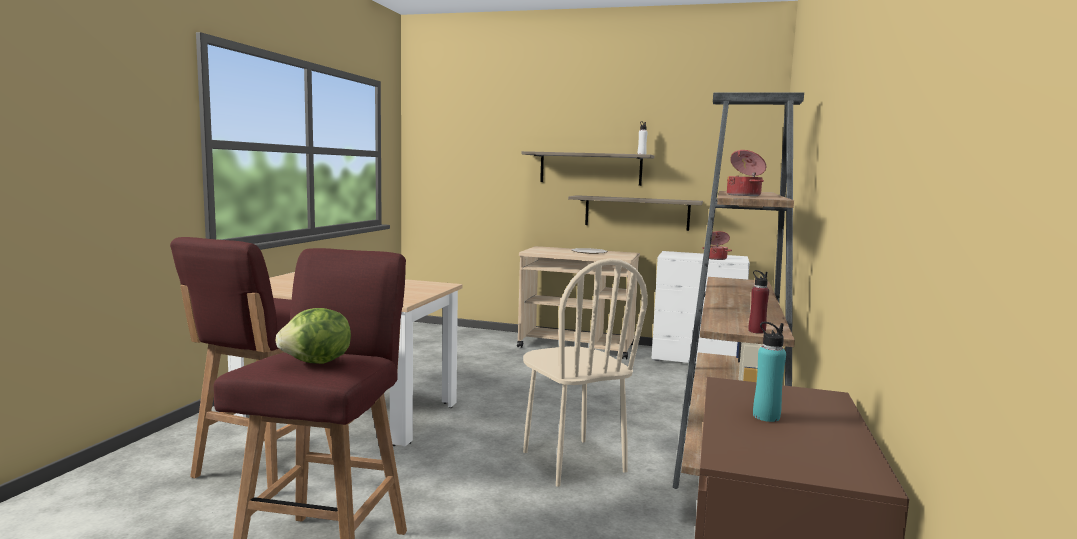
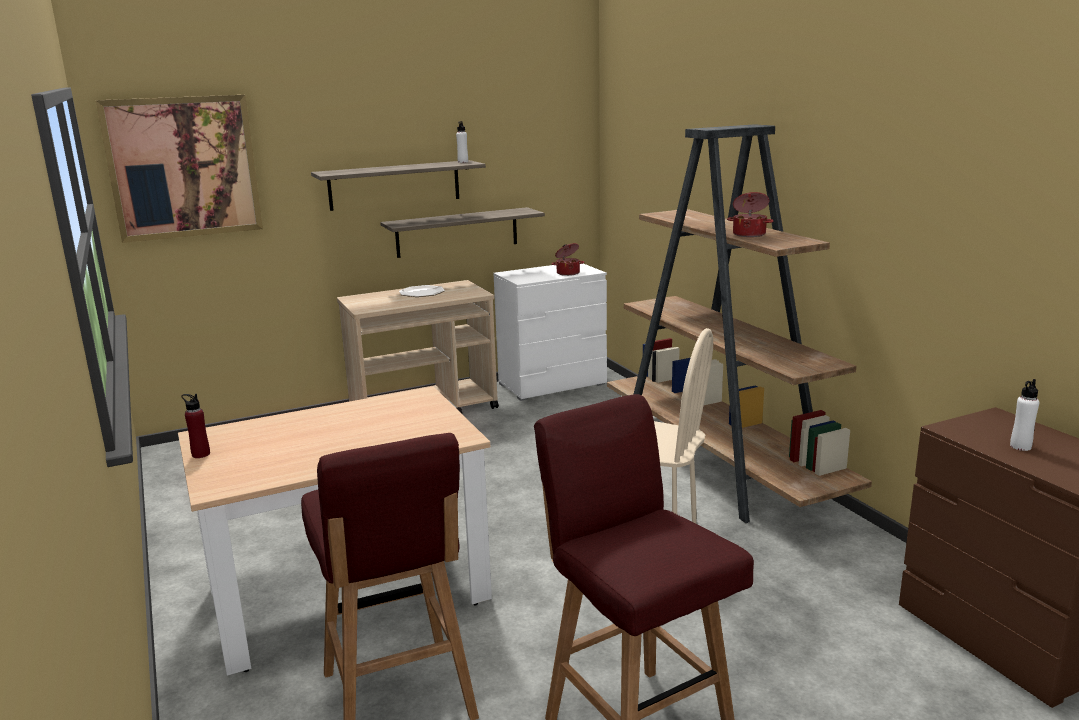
camera: 40 degrees left, 10 degrees up
(317, 363) = (673, 541): lettuce -> none
(452, 141) = (183, 167): none -> picture
(756, 331) = (821, 365): red bottle -> red bottle (201, 454)
(766, 416) = (1020, 446): turquoise bottle -> white bottle

